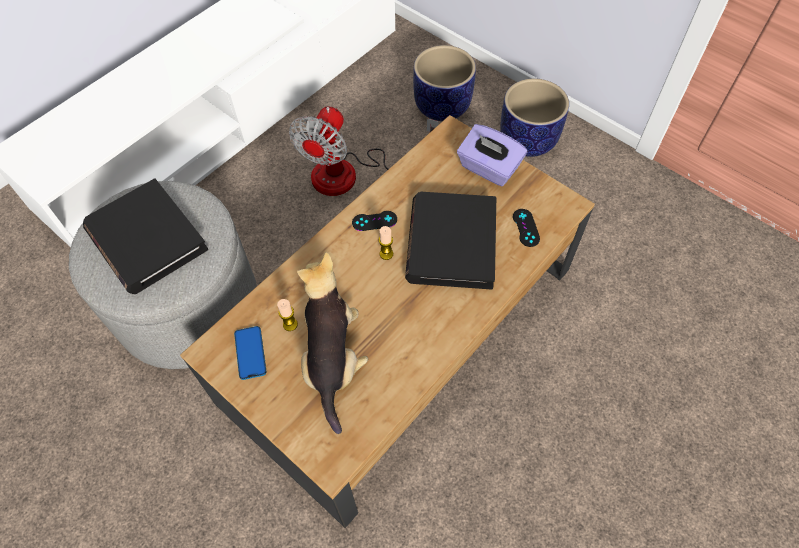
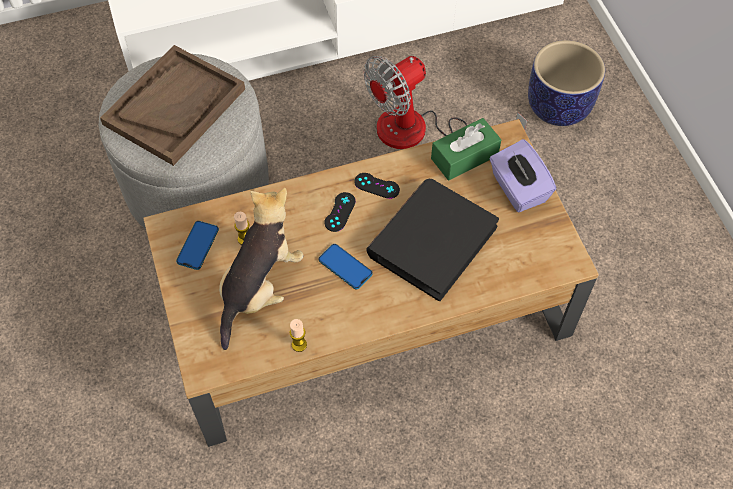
camera: 30 degrees right, 0 degrees up
(146, 239) = (174, 106): black book -> brown tray
(386, 254) = (366, 220): candle -> candle (299, 344)
(395, 302) = (345, 267): none -> phone
(429, 163) = (464, 157): none -> green tissue box
(526, 228) = (512, 262): black game controller -> black game controller (340, 212)
(527, 140) = (624, 184): planter -> none

